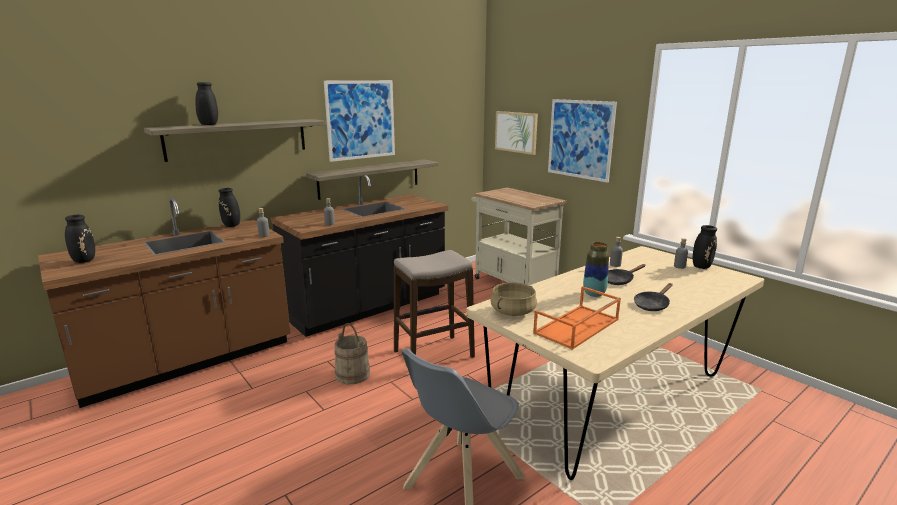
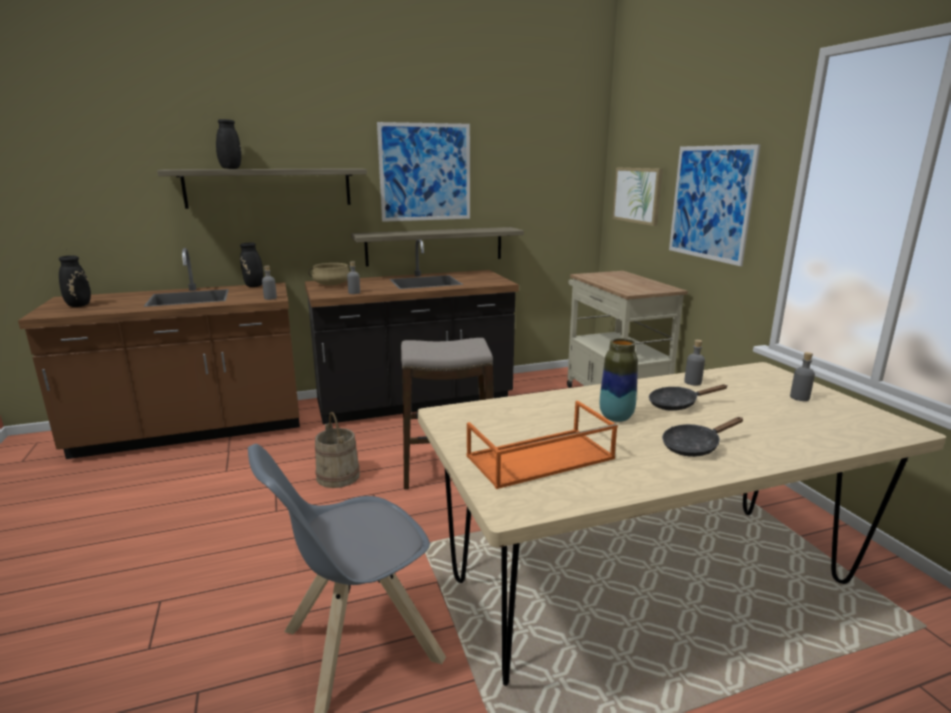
camera: 20 degrees right, 0 degrees up
(513, 312) = (472, 424): beige cooking pot -> beige cooking pot (331, 284)
(701, 266) = (839, 402): black vase -> none

